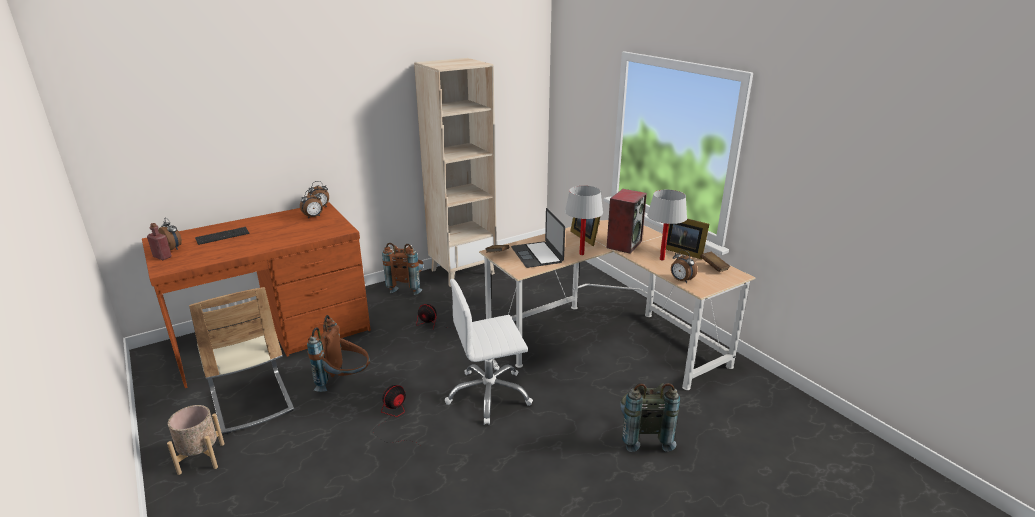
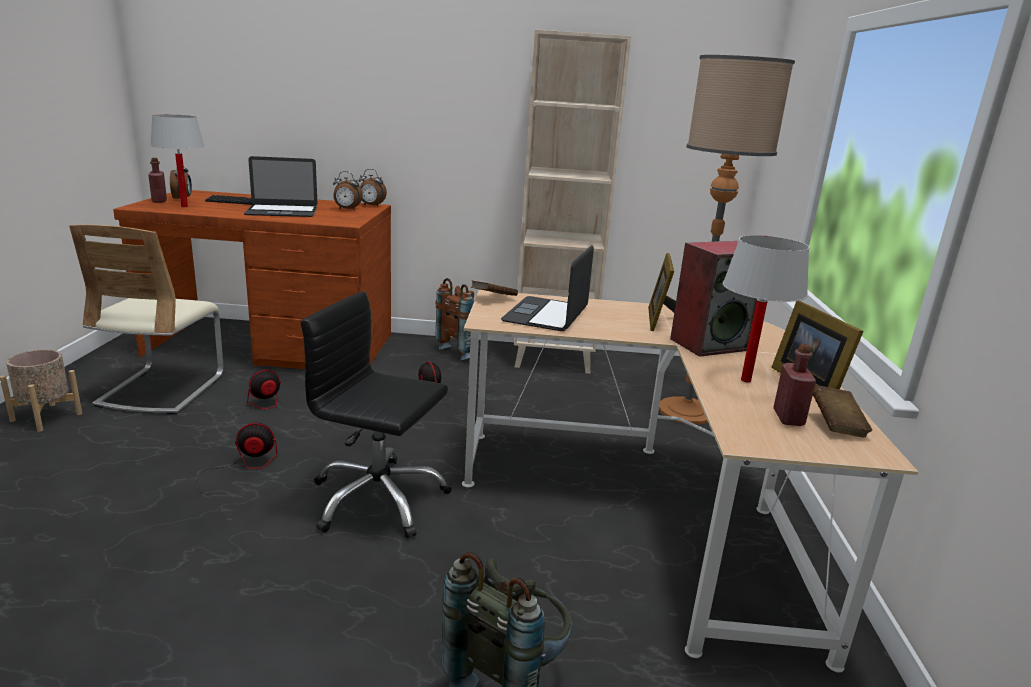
camera: 35 degrees right, 5 degrees down
(277, 234) = (282, 211): none -> laptop
(345, 382) = (260, 411): brown backpack -> fan
(489, 395) = (378, 499): white office chair -> black office chair
(565, 277) = (686, 411): none -> floor lamp
(581, 254) = (614, 333): white table lamp -> white table lamp (184, 206)
(681, 280) = (730, 416): alarm clock -> none
(697, 272) = (788, 418): none -> red bottle

